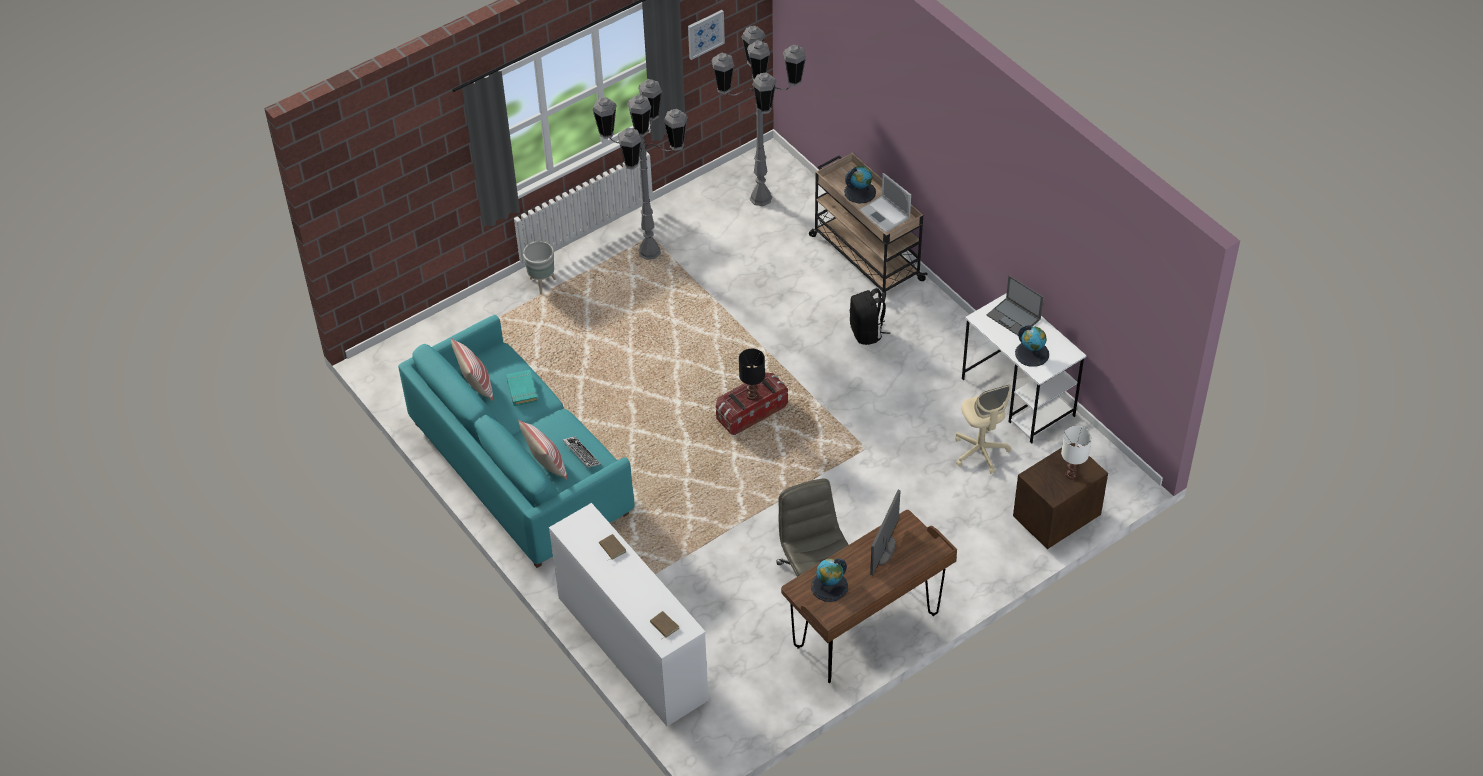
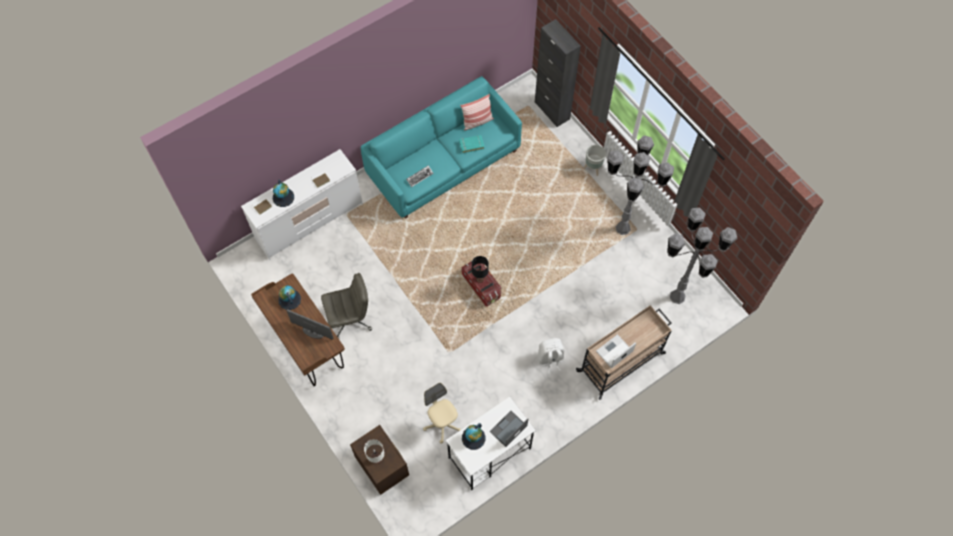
camera: 90 degrees right, 15 degrees up
(427, 332) = (552, 110): none -> black cabinet
(546, 464) = (413, 159): pillow -> none
(705, 34) = (730, 205): picture -> none
(860, 192) = (637, 336): globe -> globe (283, 197)
(867, 333) = (550, 359): black backpack -> white backpack
(980, 452) = (442, 424): beige office chair -> beige office chair turned 75 degrees clockwise

